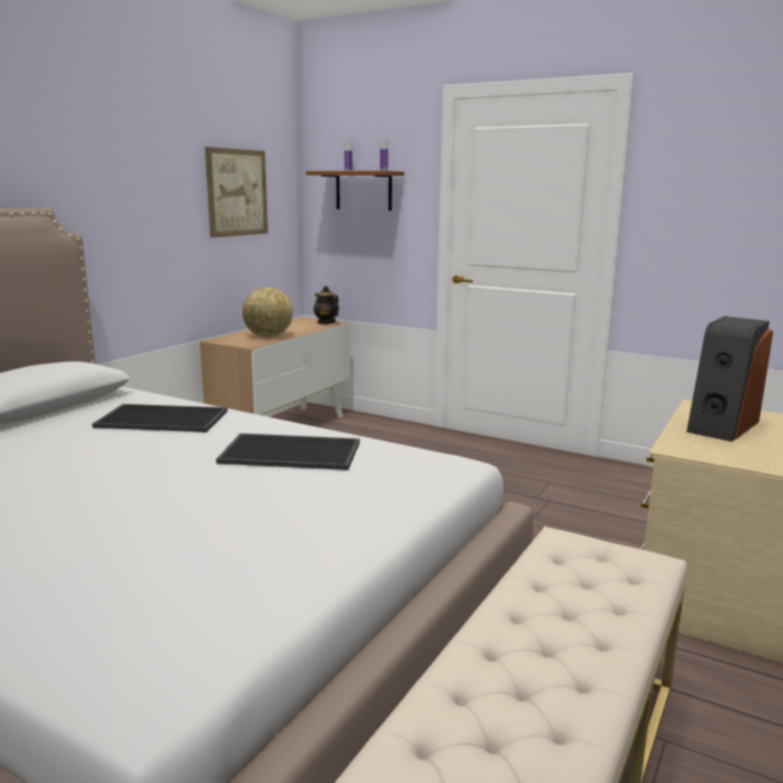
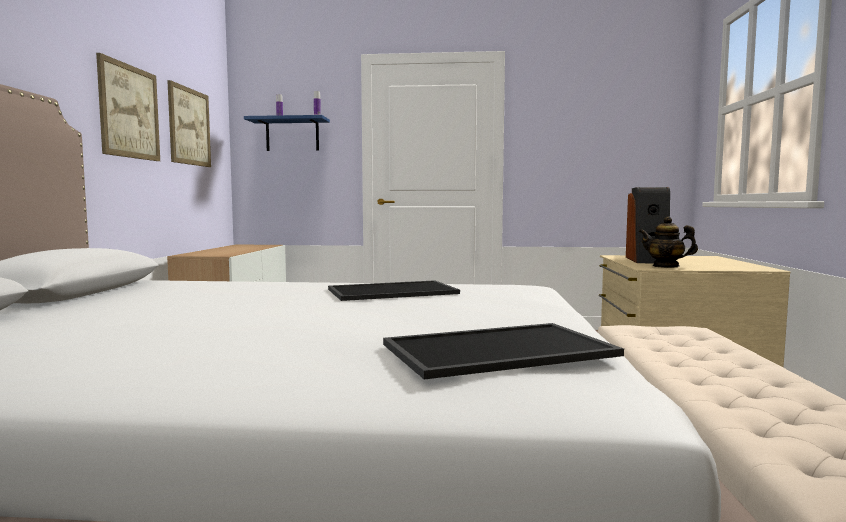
camera: 25 degrees left, 10 degrees down
(152, 194) = (129, 111): none -> picture
(160, 419) = (226, 288): tray -> tray (498, 351)
(268, 336) = (230, 251): globe -> none
(326, 322) = (265, 245): teapot -> teapot (666, 266)
(363, 190) = (292, 135): brown shelf -> blue shelf

